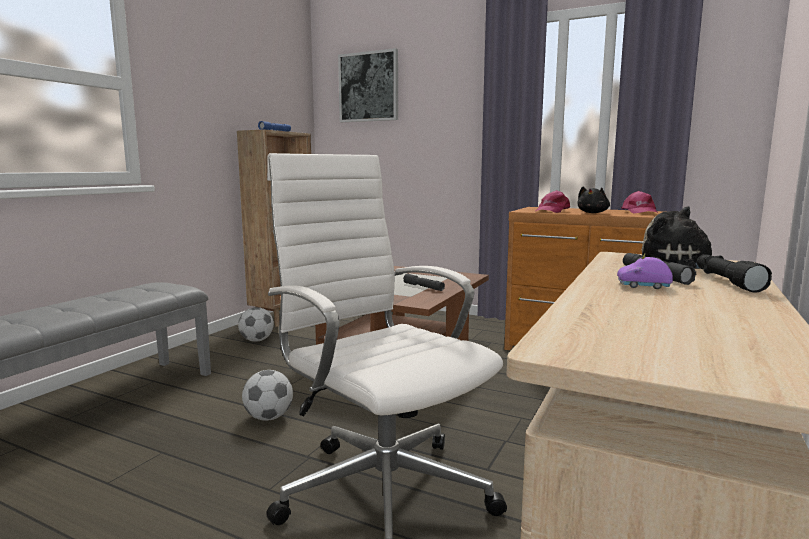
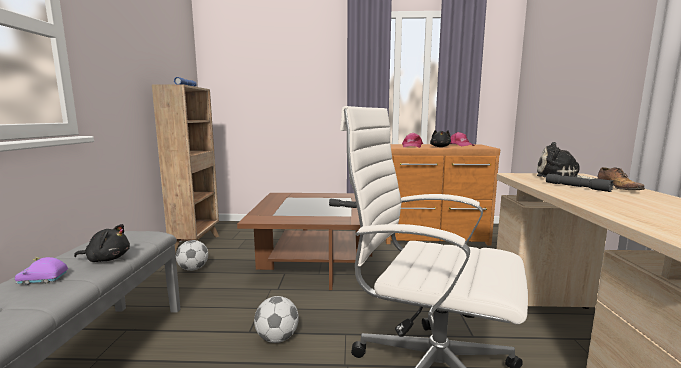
camera: 25 degrees left, 0 degrees up
(120, 302) = (107, 259): none -> black plush toy
(369, 87) = (249, 54): picture -> none
(643, 286) = (597, 195): purple toy car -> purple toy car (43, 280)
(726, 282) = (618, 188): black flashlight -> shoe

